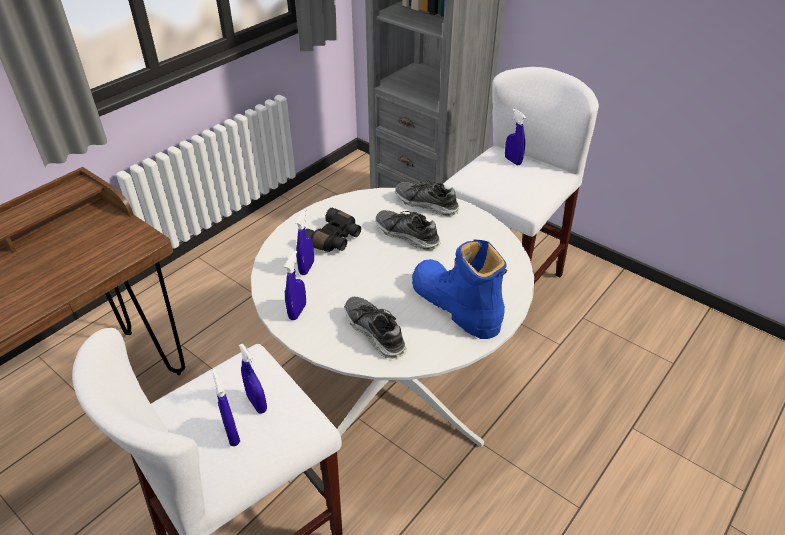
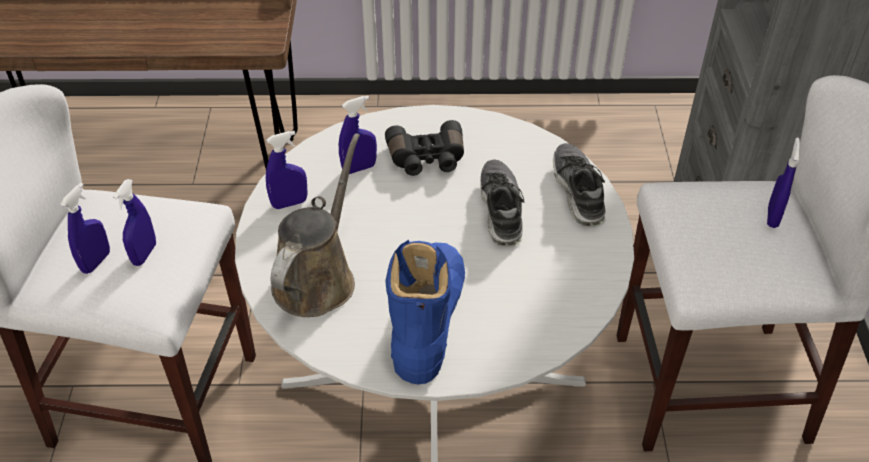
camera: 50 degrees right, 5 degrees up
(374, 332) = (317, 278): shoe -> brown watering can

